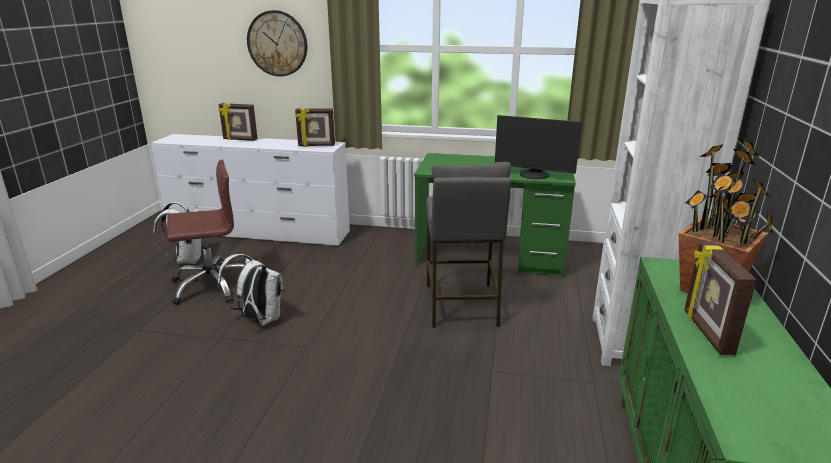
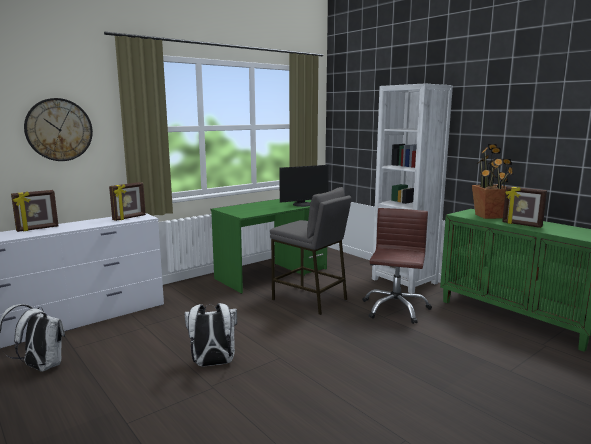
camera: 50 degrees left, 10 degrees down
(212, 285) = (117, 368): brown office chair -> brown office chair (395, 309)

